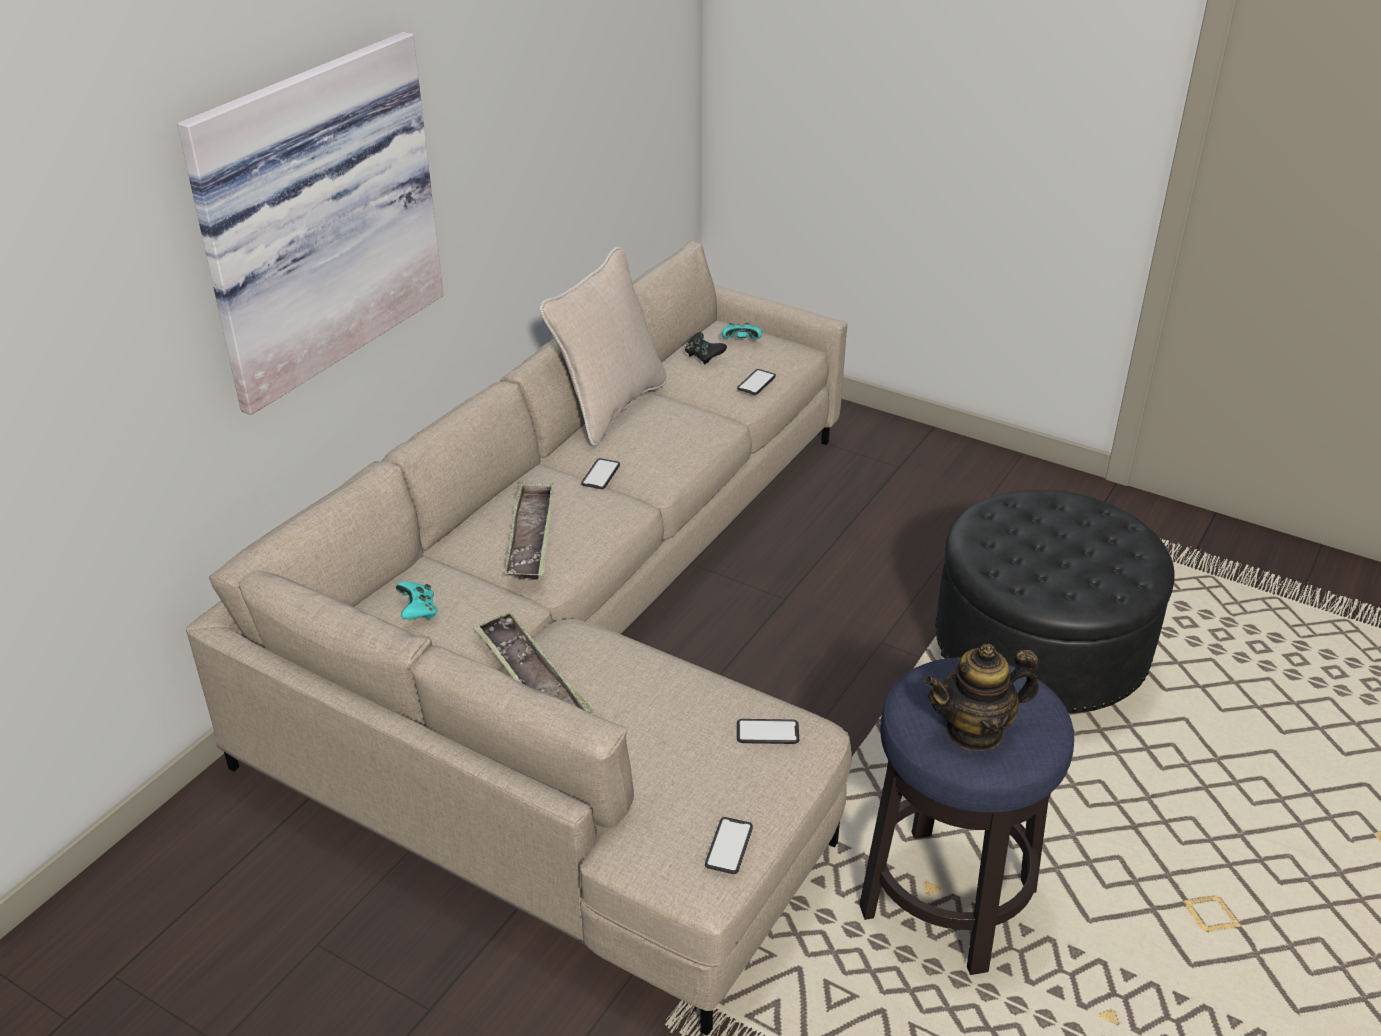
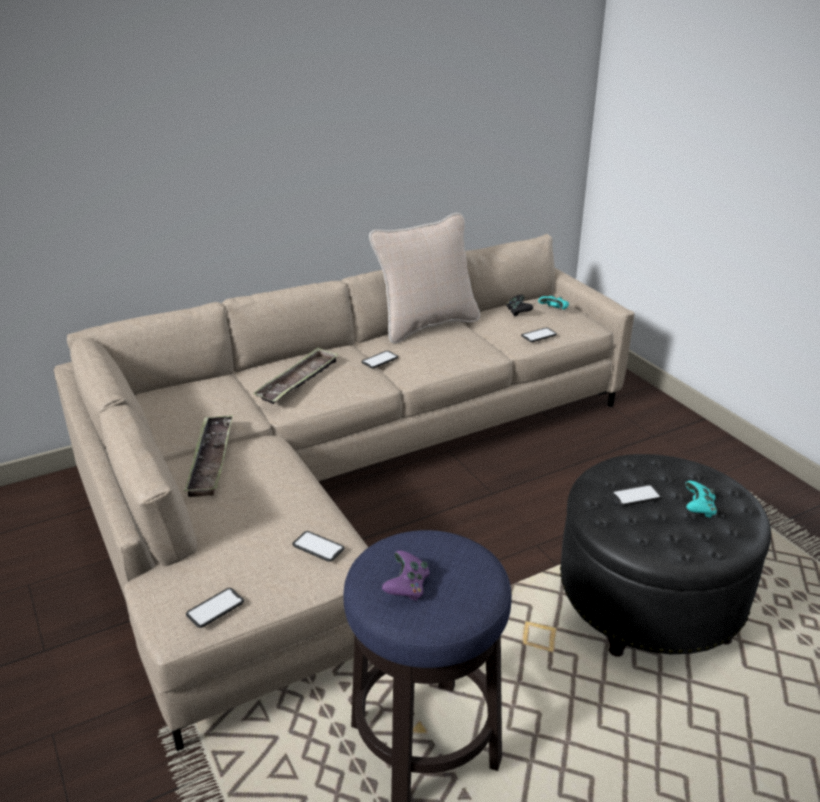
camera: 30 degrees right, 5 degrees down
(314, 217) = (198, 125): picture -> none
(418, 612) = (190, 401): turquoise game controller -> turquoise game controller (698, 508)
(975, 731) = (407, 587): teapot -> purple game controller
(1025, 549) = (636, 496): none -> phone

